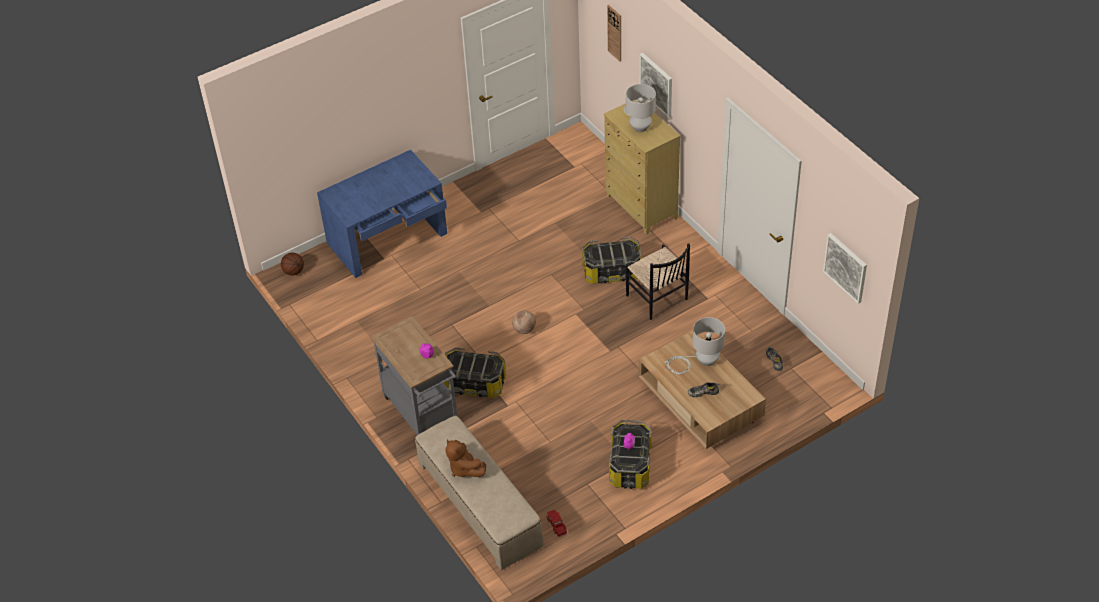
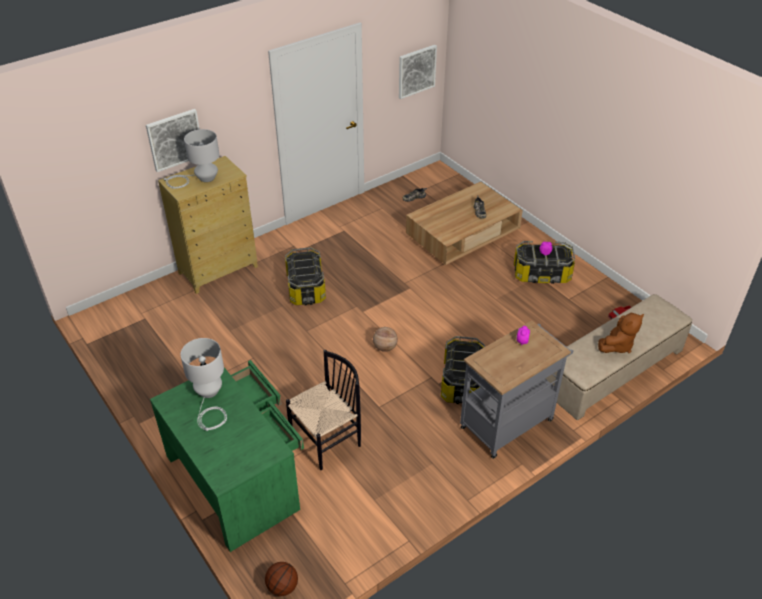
camera: 95 degrees left, 5 degrees down
(391, 241) = (238, 477): blue desk -> green desk
(615, 33) = (96, 147): wall clock -> none
(658, 299) = (344, 259): black chair -> black chair (328, 439)
(696, 362) = (445, 214): grey table lamp -> grey table lamp (210, 401)

